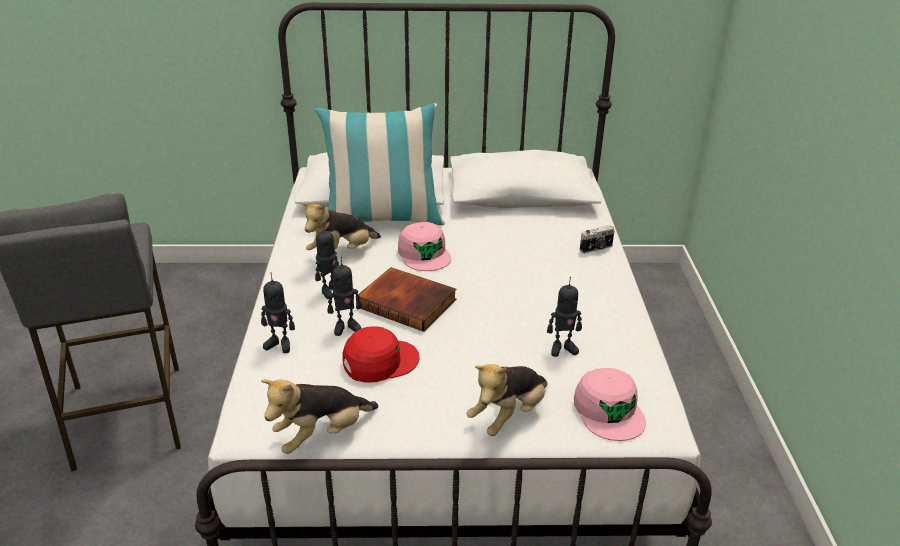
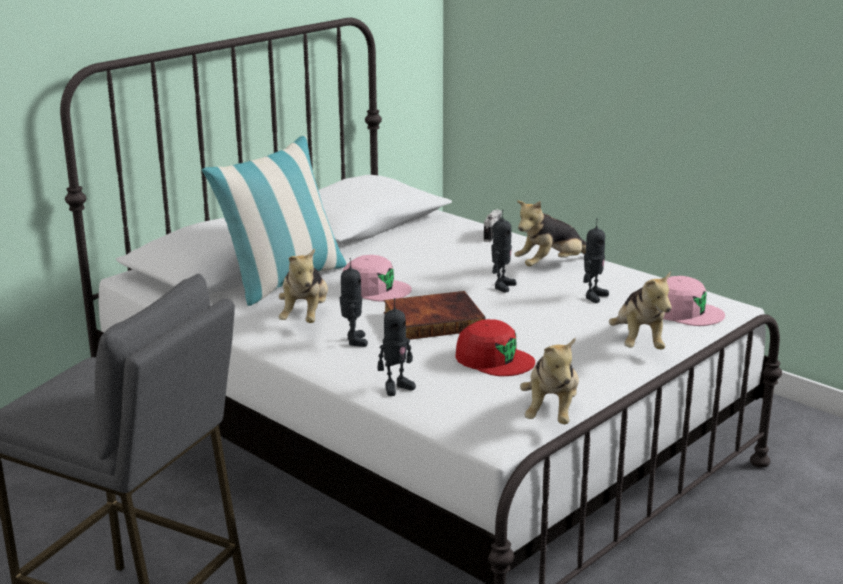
camera: 45 degrees left, 10 degrees down
(346, 327) = (423, 354): toy robot -> toy robot (502, 286)
(379, 361) = (494, 359): red cap -> red cap turned 105 degrees clockwise
(587, 300) = (551, 265): none -> plush toy

